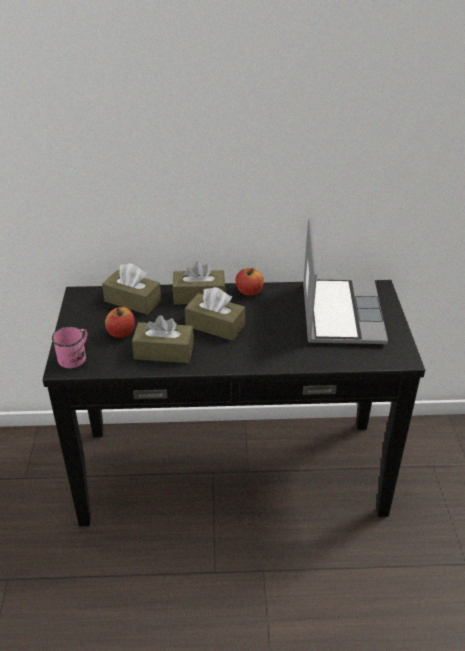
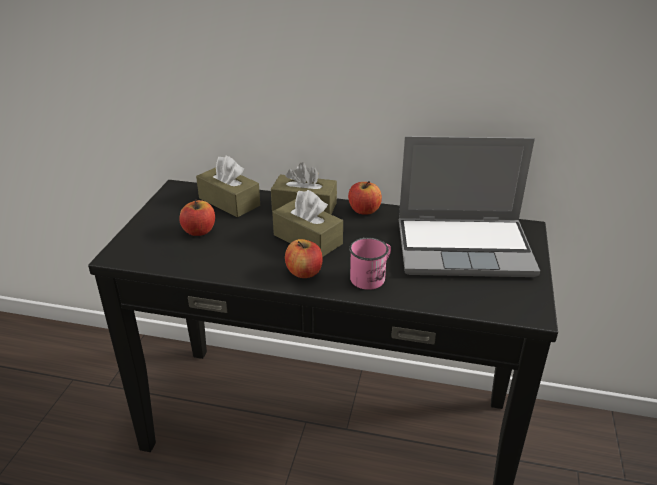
camera: 15 degrees right, 5 degrees down
(75, 356) = (136, 247): pink mug -> pink mug (371, 277)
(164, 351) = (235, 257): brown tissue box -> none
(225, 355) = (304, 272): none -> apple
(339, 313) = (465, 248): laptop -> laptop turned 75 degrees clockwise

